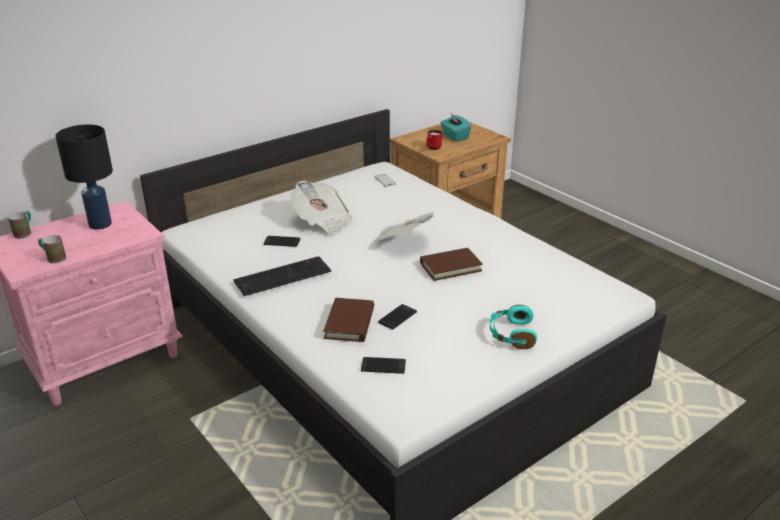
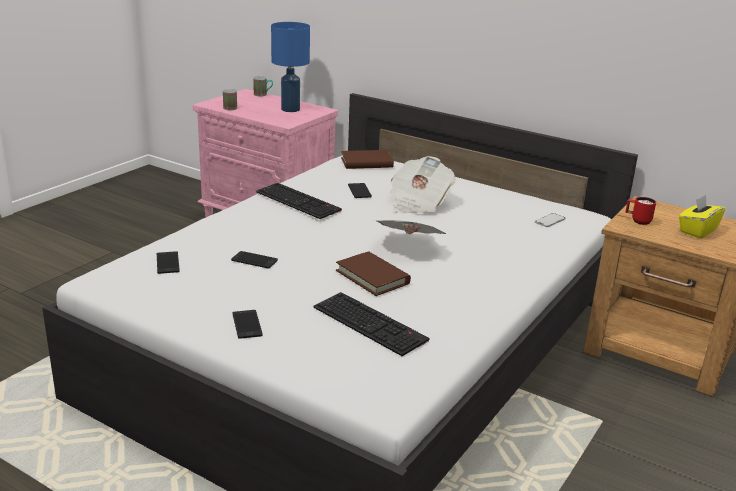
camera: 70 degrees right, 5 degrees down
(101, 224) = (290, 109): black table lamp -> blue table lamp
(349, 323) = (233, 240): brown book -> brown book (366, 163)
(455, 136) = (697, 230): turquoise tissue box -> yellow tissue box
(511, 335) = (247, 324): turquoise headphones -> phone
(523, 280) = (372, 323): none -> keyboard

